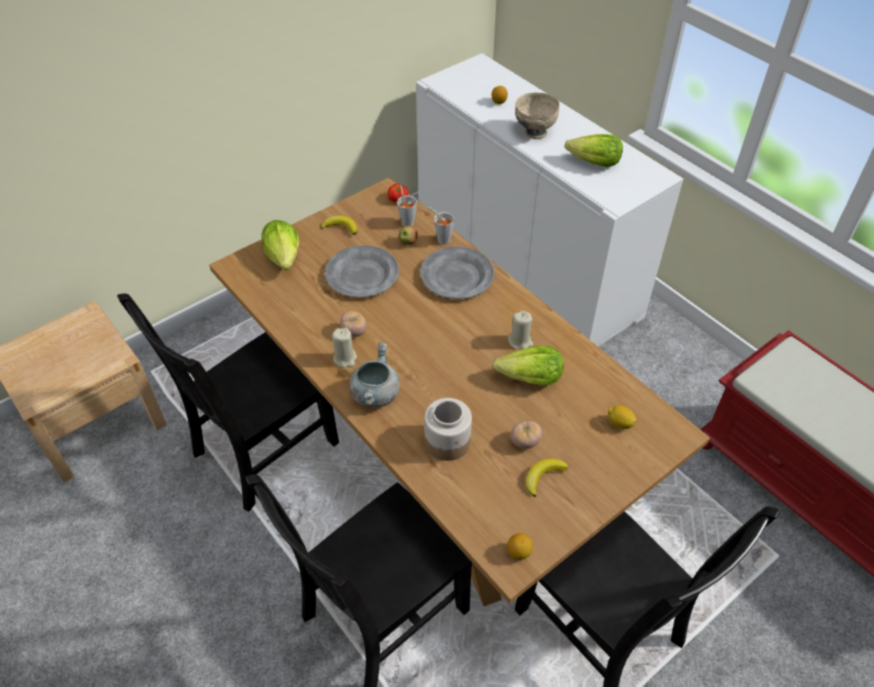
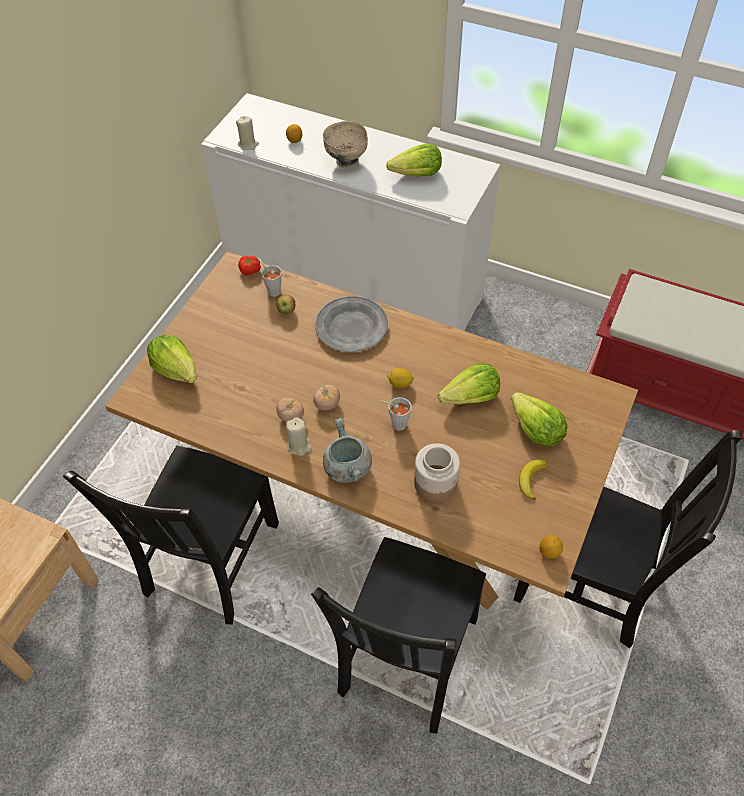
camera: 25 degrees left, 5 degrees up
(341, 227) = (213, 319): banana -> none
(361, 275) = (263, 359): grey plate -> none
(441, 239) = (315, 296): grey cup -> grey cup (396, 424)
(520, 341) = (442, 367): beige candle -> beige candle (248, 144)
(525, 442) = (499, 456): tomato -> tomato (327, 404)
(576, 433) = (535, 430): none -> lettuce
(620, 423) = (564, 407): lemon -> lemon (400, 383)

